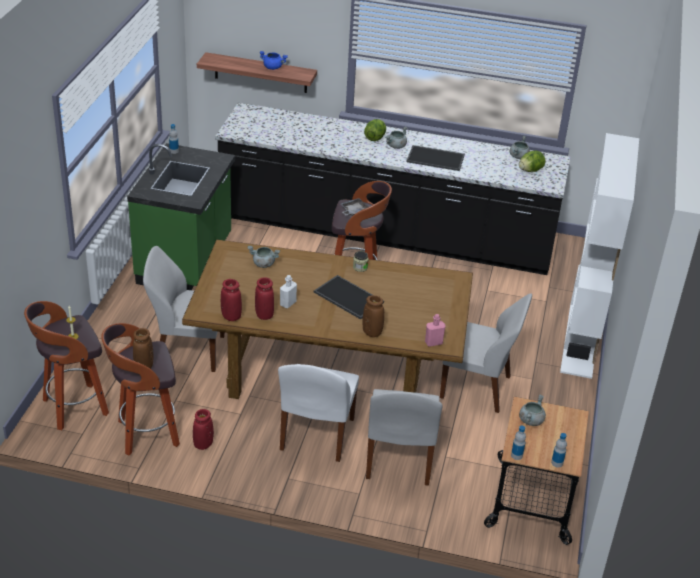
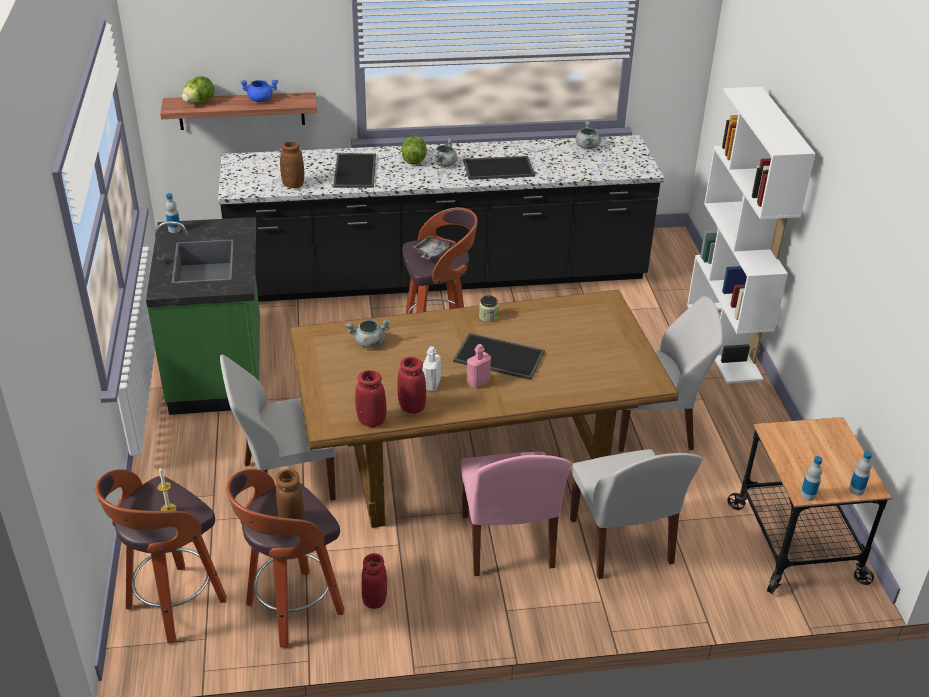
camera: 20 degrees left, 0 degrees up
(316, 436) = (507, 543): white chair -> pink chair
(326, 137) = (356, 171): none -> tray
(372, 332) = (556, 392): brown vase -> brown vase (293, 185)
(433, 343) = (634, 385): pink bottle -> pink bottle (478, 382)
(530, 170) = (610, 158): lettuce -> lettuce (199, 102)
(531, 420) = (792, 447): grey cooking pot -> none

